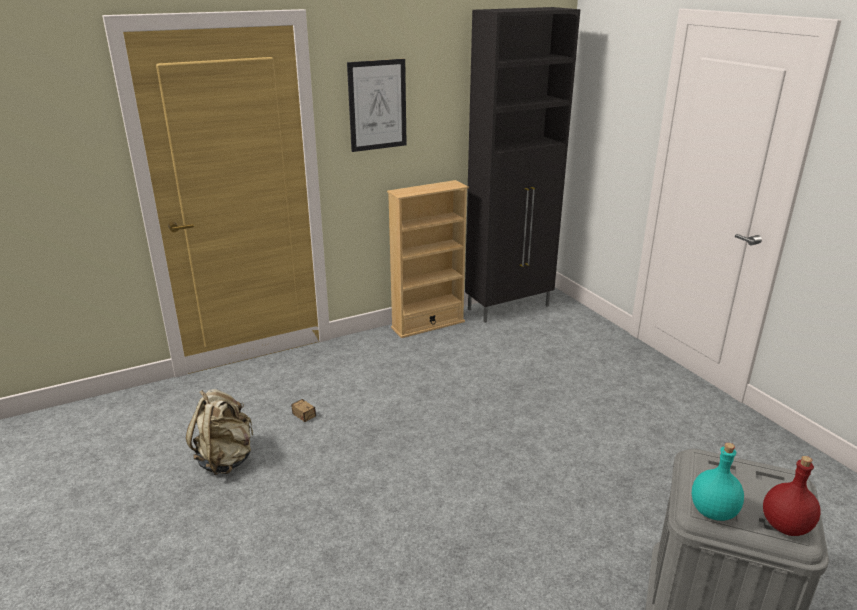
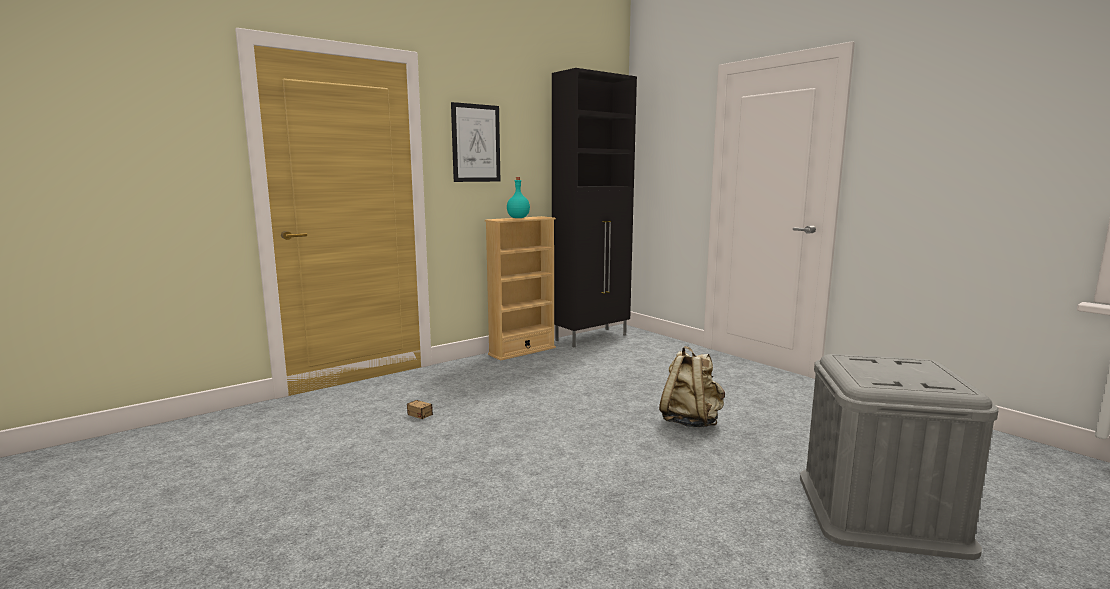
camera: 10 degrees left, 15 degrees down
(226, 459) = (343, 452): beige backpack -> beige backpack (690, 421)
(712, 512) = (877, 382): turquoise bottle -> turquoise bottle (518, 218)
(784, 526) = (946, 385): red bottle -> none

